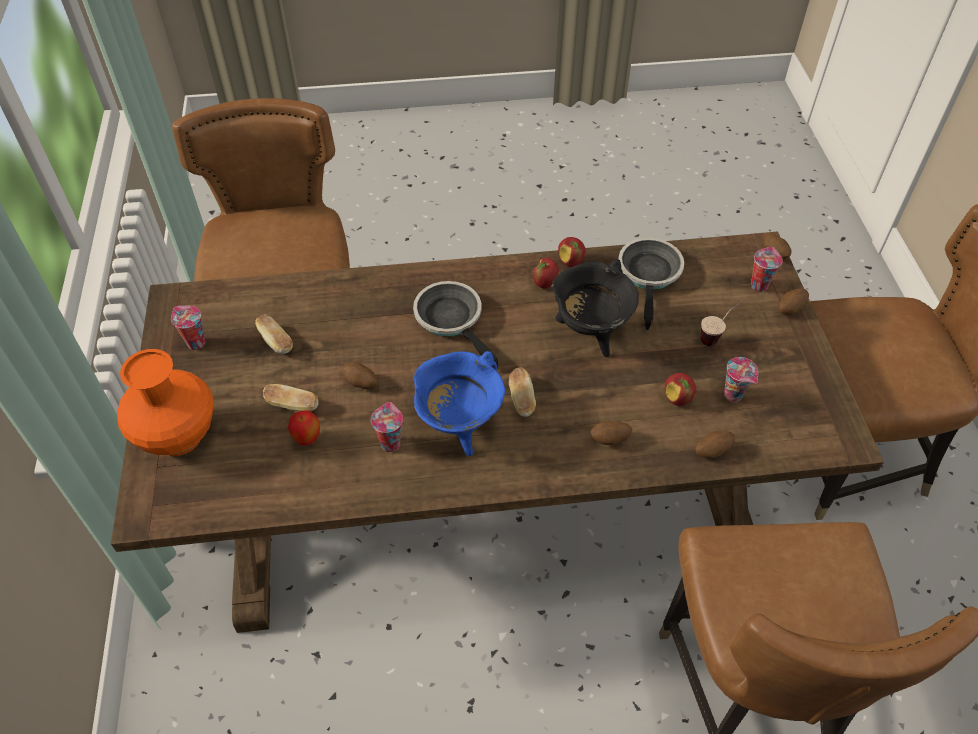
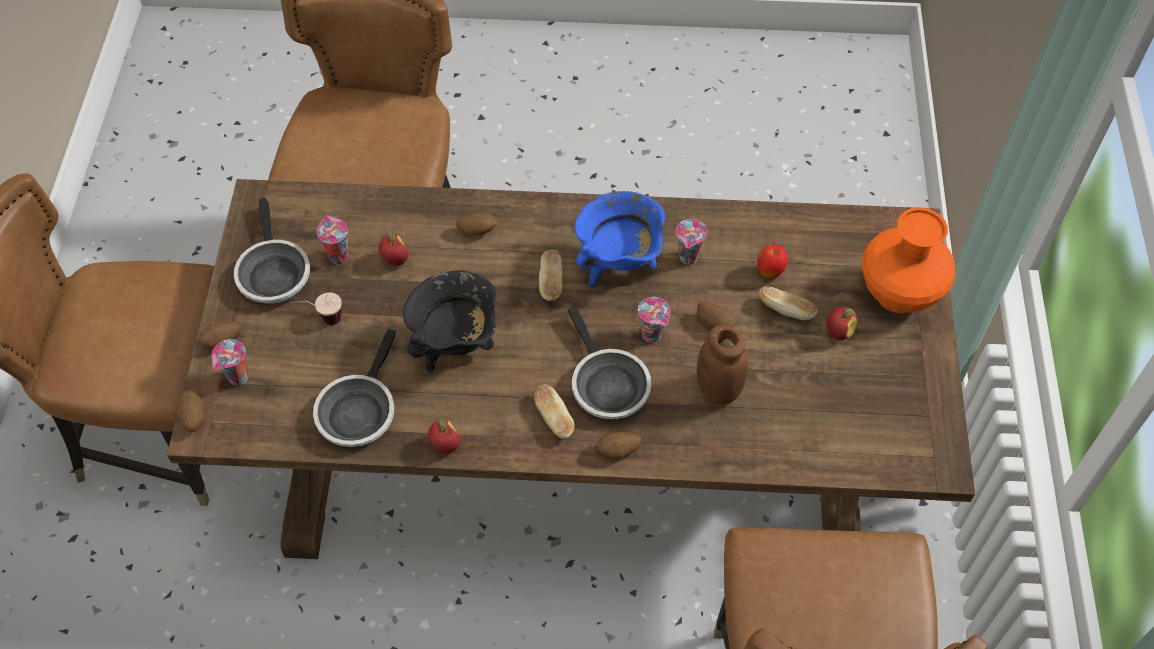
camera: 170 degrees left, 5 degrees up
(195, 343) = (902, 399): cup -> cup (653, 335)
(276, 341) = (809, 387): bread -> bread (554, 418)
(355, 329) = (718, 390): none -> brown jar
(545, 283) = (487, 418): apple -> apple (838, 332)
(712, 451) = (386, 208): potato -> potato (618, 451)
(784, 371) = (273, 273): none -> frying pan

